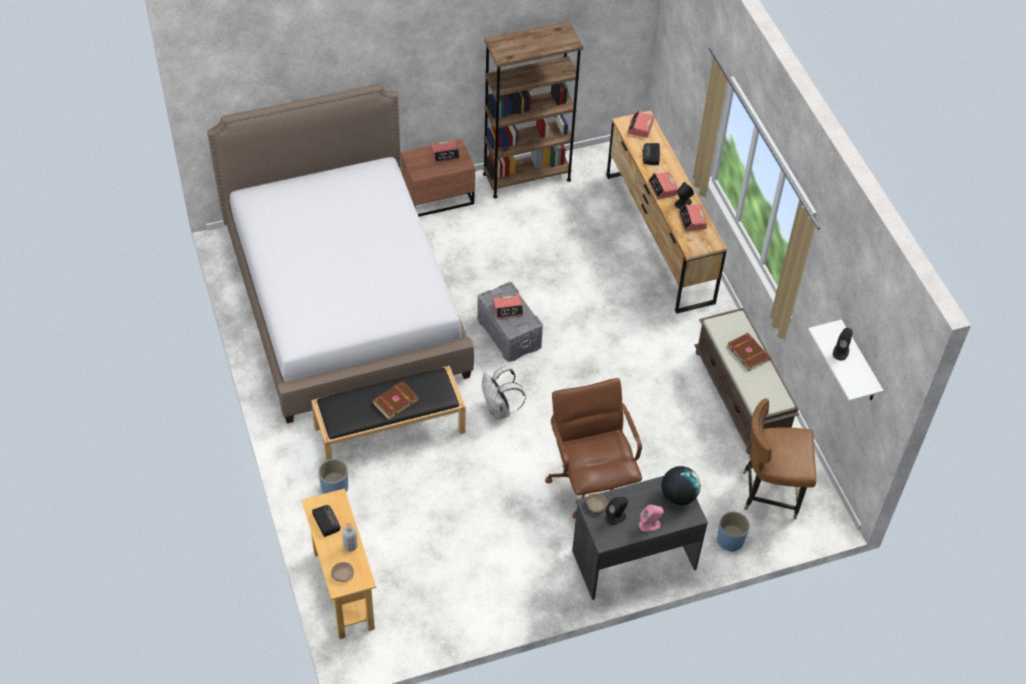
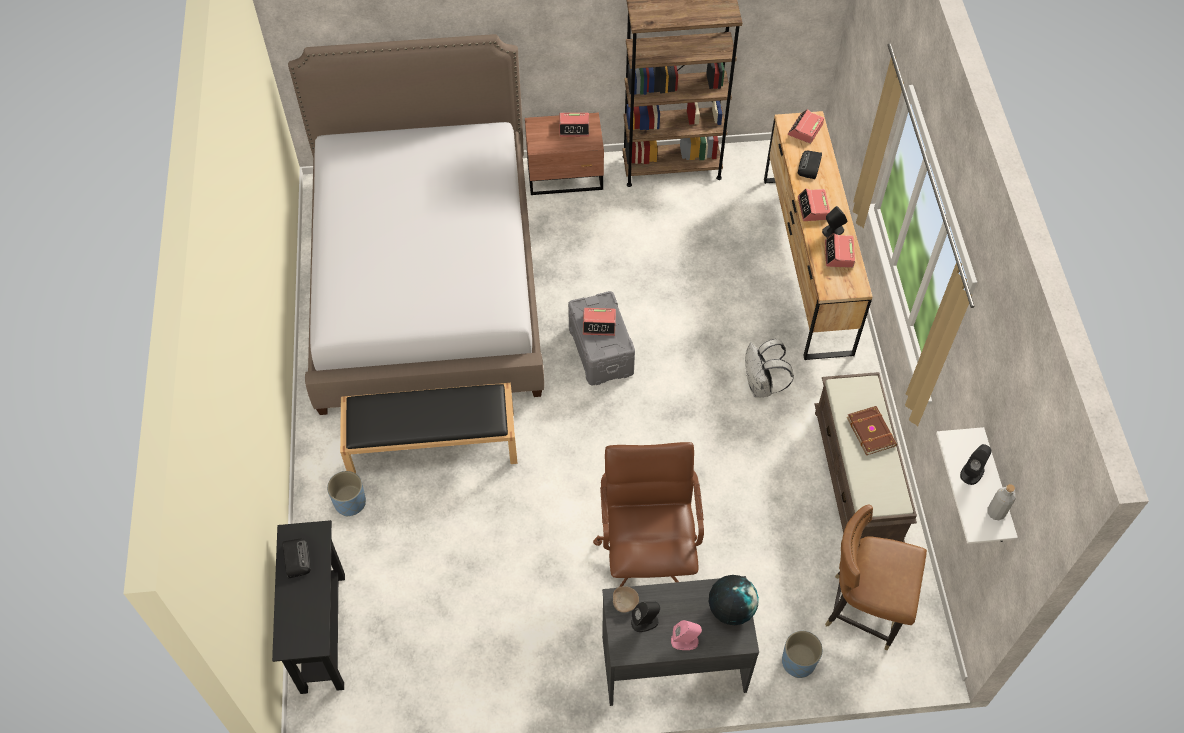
camera: 15 degrees right, 5 degrees up
(342, 575) = (295, 632): beige bowl -> none
(343, 589) = (323, 632): beige console table -> black console table
(350, 546) = (315, 596): grey bottle -> grey bottle (996, 512)
(395, 401) = (433, 415): brown book -> none
(500, 410) = (565, 442): white backpack -> white backpack (761, 386)

